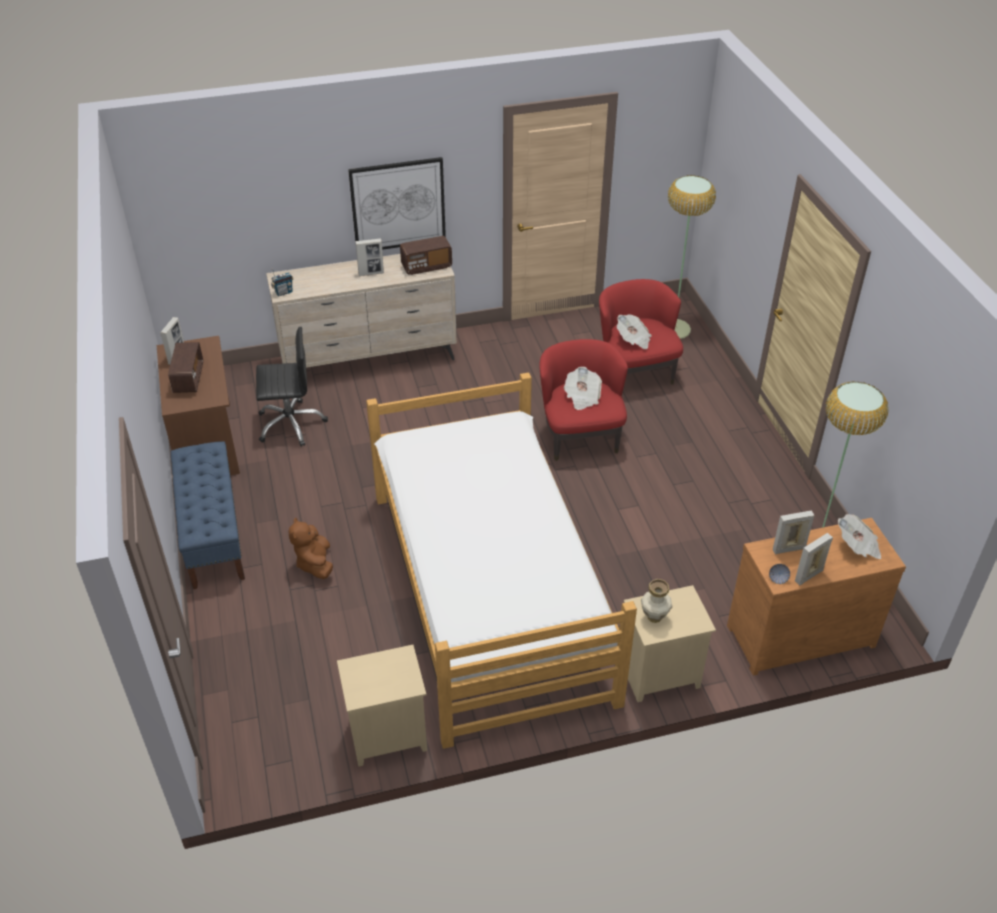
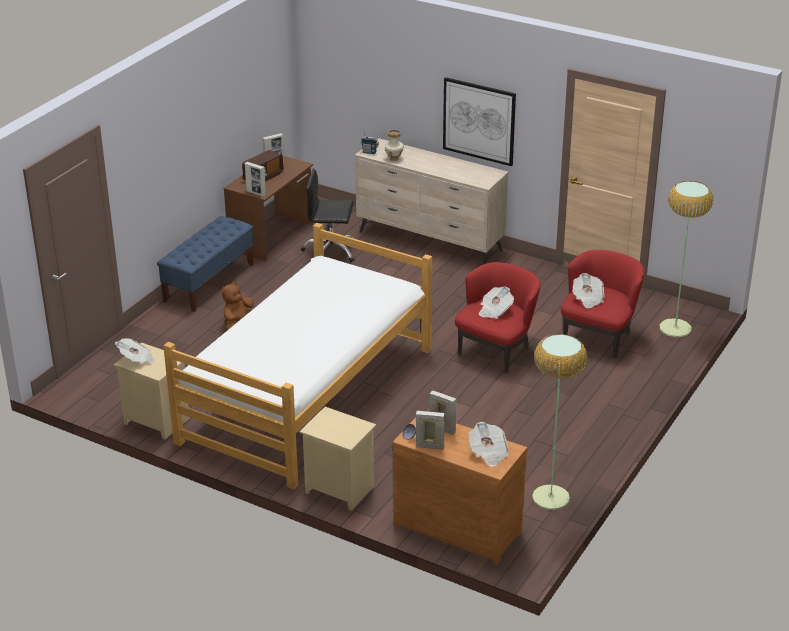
camera: 45 degrees right, 10 degrees down
(290, 424) = (330, 251): black office chair -> black office chair turned 150 degrees clockwise
(364, 686) = (137, 360): none -> newspaper
(371, 273) = (438, 165): picture frame -> picture frame (256, 193)
(426, 266) = (479, 177): radio -> none
(654, 616) = (327, 423): vase -> vase (394, 159)

